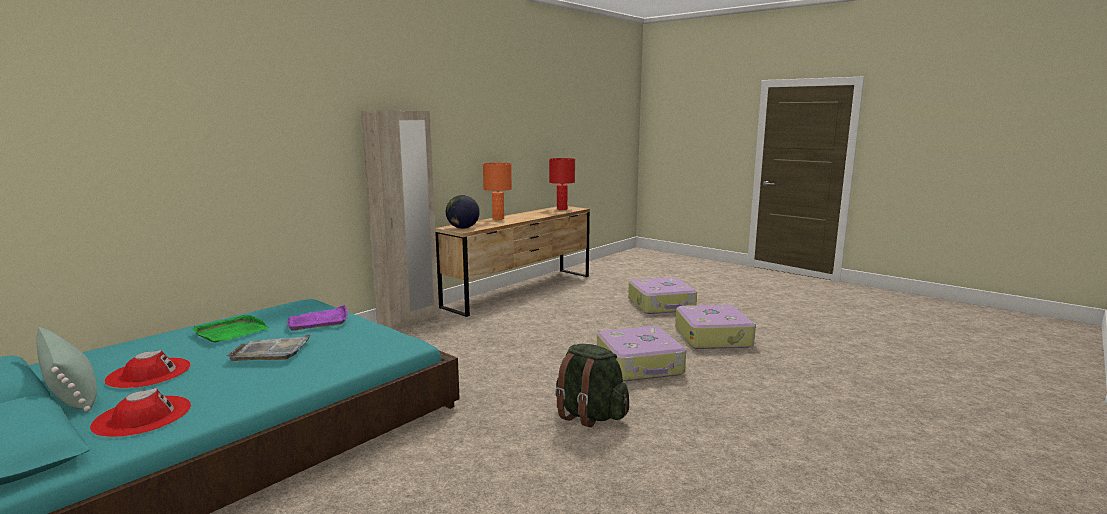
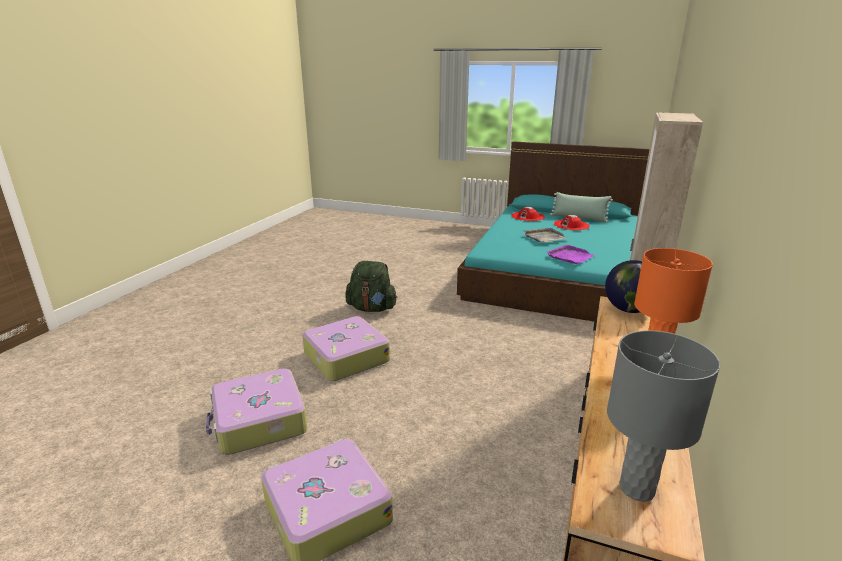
camera: 160 degrees right, 10 degrees up
(231, 332) = (599, 244): green tray -> none
(562, 209) = (636, 488): red table lamp -> grey table lamp

